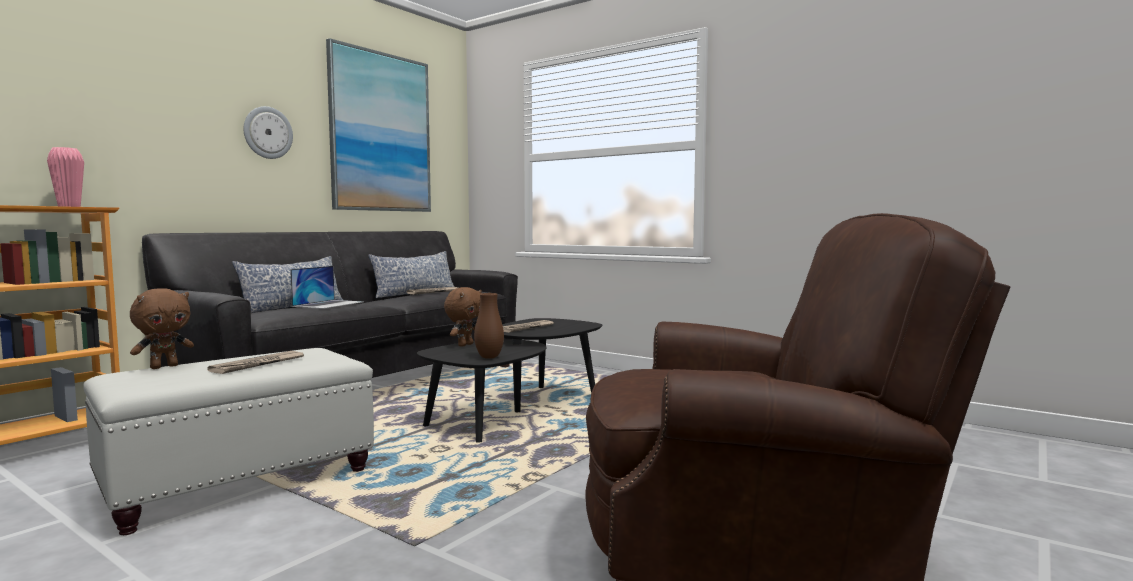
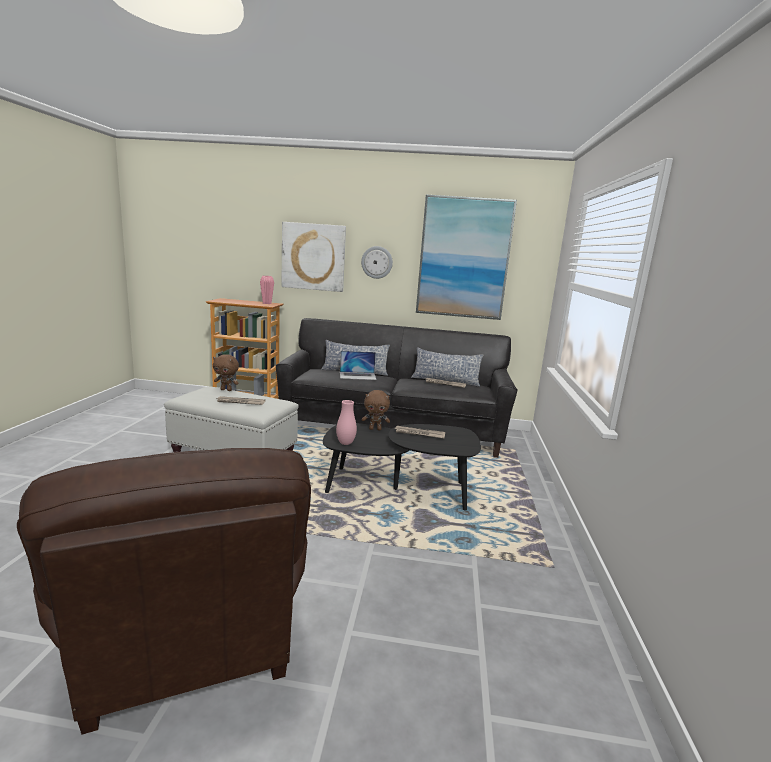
camera: 60 degrees right, 10 degrees up
(150, 117) = (313, 257): none -> picture
(489, 357) = (345, 443): brown vase -> pink vase

